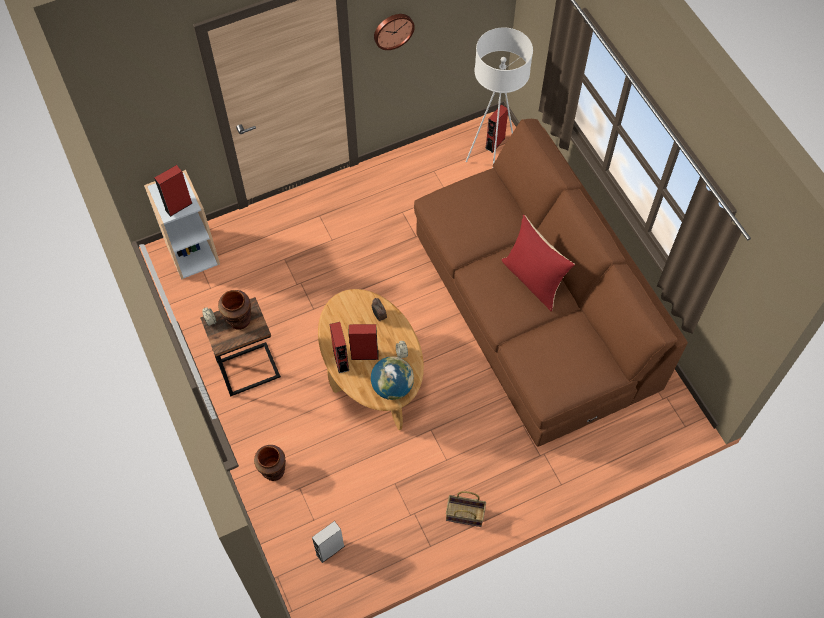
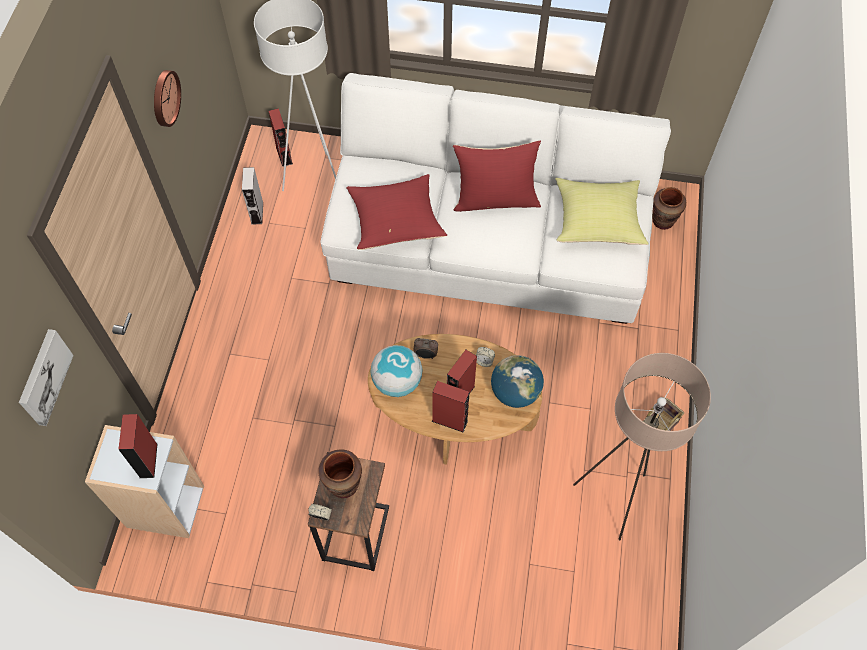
camera: 55 degrees left, 0 degrees up
(152, 105) = (43, 377): none -> picture
(273, 471) = (492, 578): brown vase -> brown vase (662, 221)
(330, 550) = (617, 575): grey speaker -> grey speaker (257, 213)
(346, 311) = (397, 382): none -> globe
(386, 515) = (613, 499): none -> beige floor lamp
(463, 231) = (396, 221): none -> red pillow
(533, 311) = (489, 240): brown sofa -> white sofa
(570, 355) = (598, 221): none -> yellow pillow

